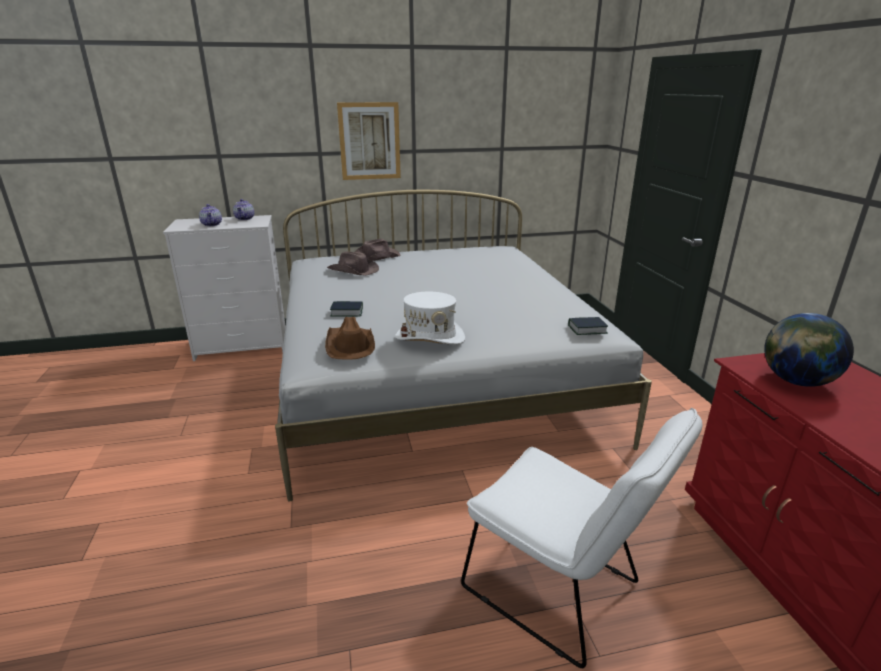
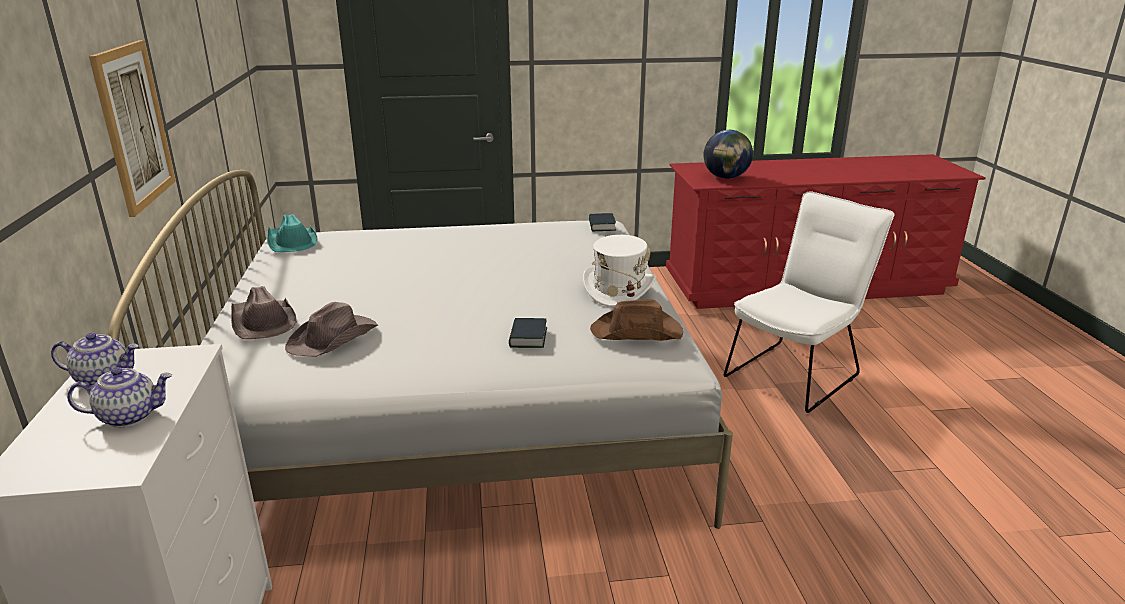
camera: 85 degrees left, 0 degrees up
(491, 247) = (292, 241): none -> turquoise hat

